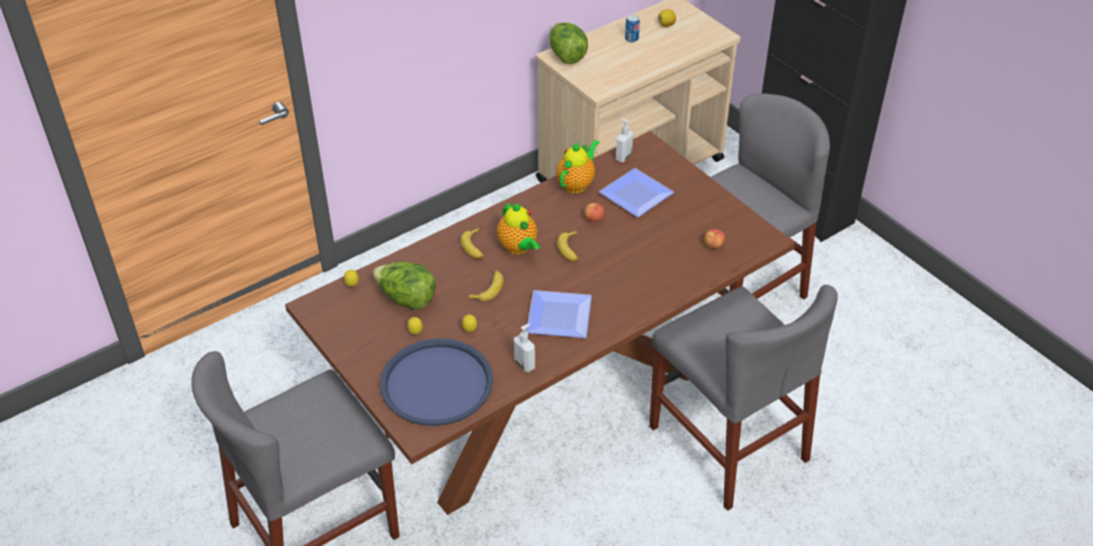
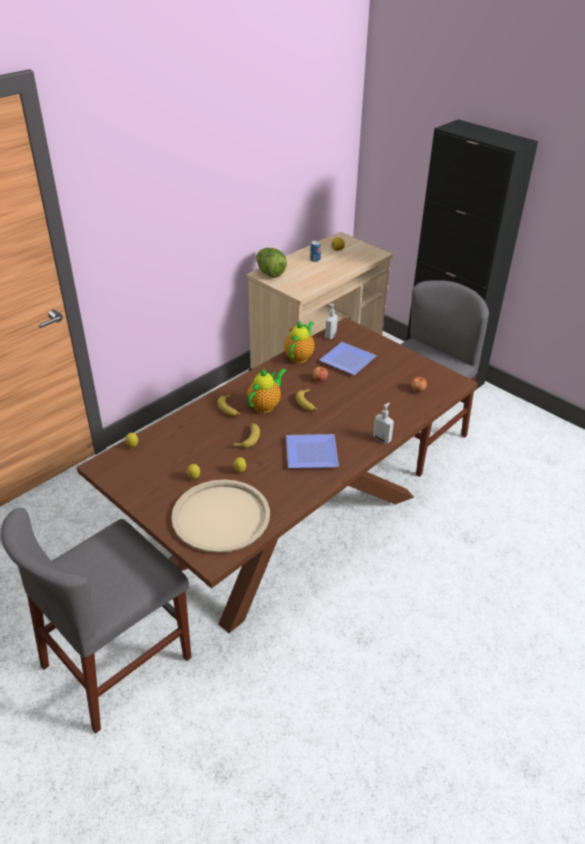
camera: 10 degrees left, 5 degrees down
(406, 299) = (181, 452): lettuce -> none
(437, 383) = (221, 516): blue tray -> beige tray
(519, 248) = (265, 405): teapot -> teapot turned 105 degrees counterclockwise
(525, 364) = (293, 493): soap dispenser -> soap dispenser (382, 438)
(727, 443) = (439, 547): grey chair -> none

